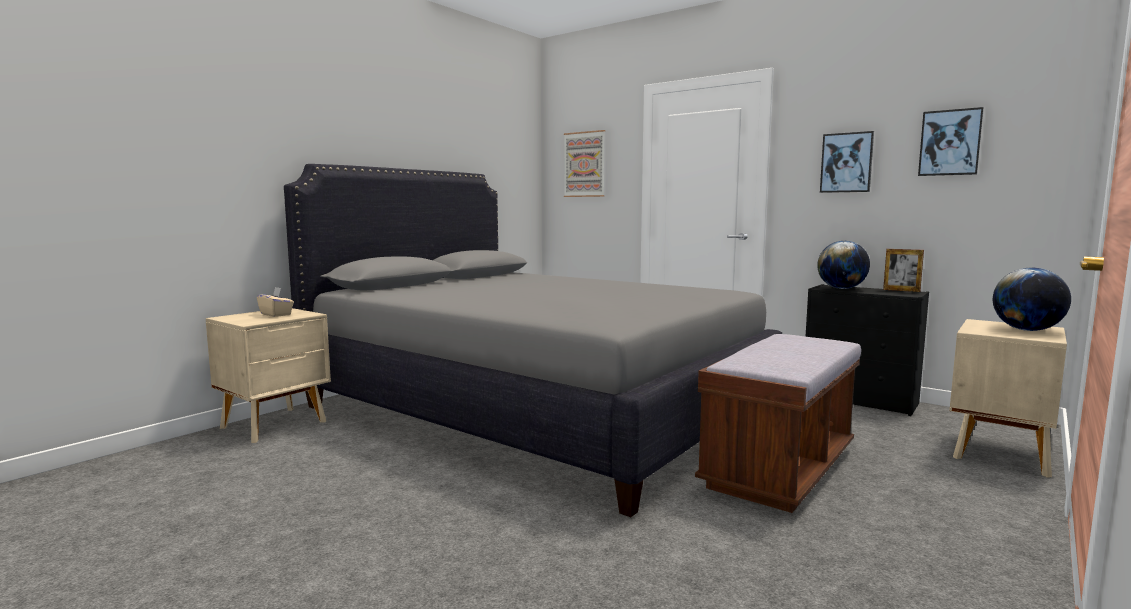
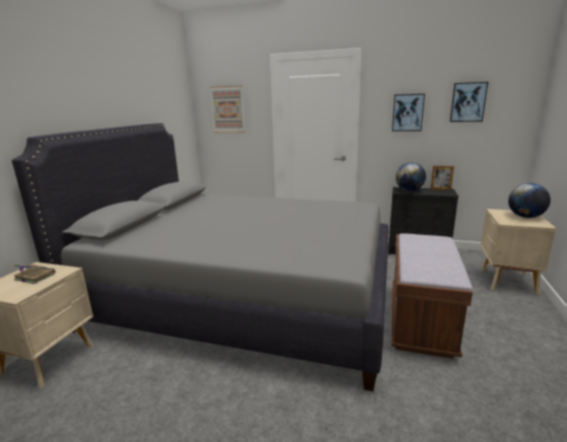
camera: 20 degrees left, 10 degrees up
(276, 314) = (34, 276): beige tissue box -> book

